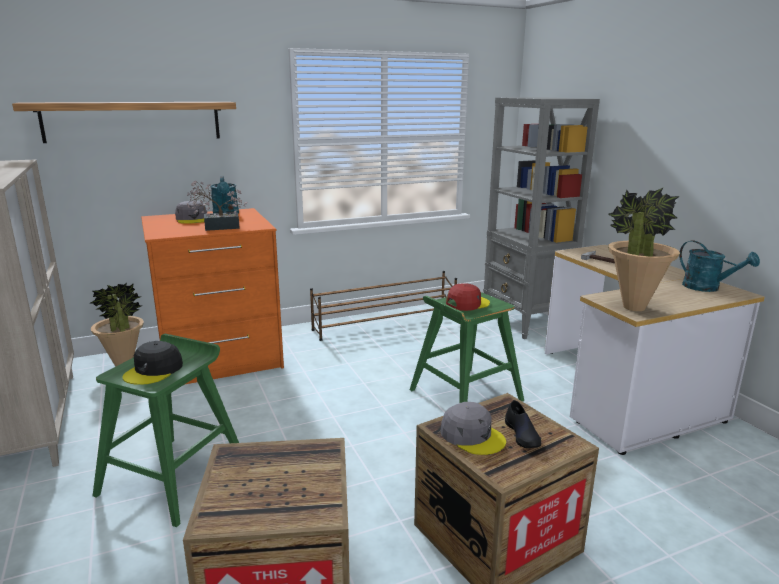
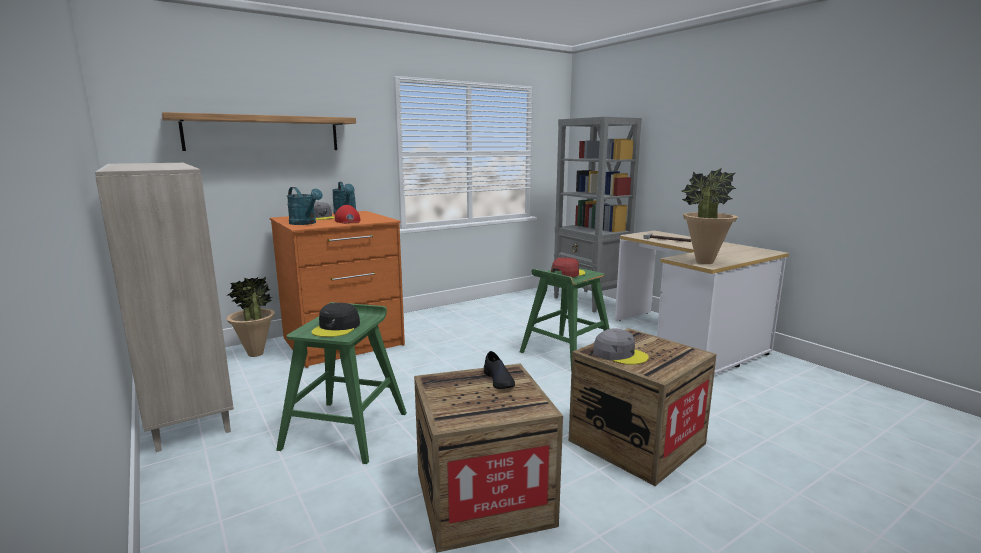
camera: 10 degrees left, 5 degrees down
(217, 227) = (348, 221): potted plant -> red cap
(386, 324) = (477, 309): brown shoe rack -> none
(522, 435) = (656, 351): black shoe -> black shoe (499, 380)
(707, 288) = (747, 250): turquoise watering can -> turquoise watering can (305, 223)

